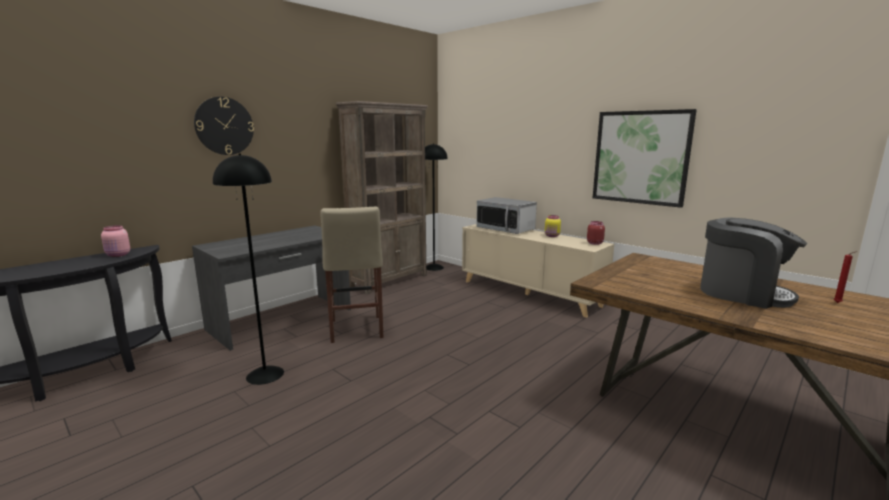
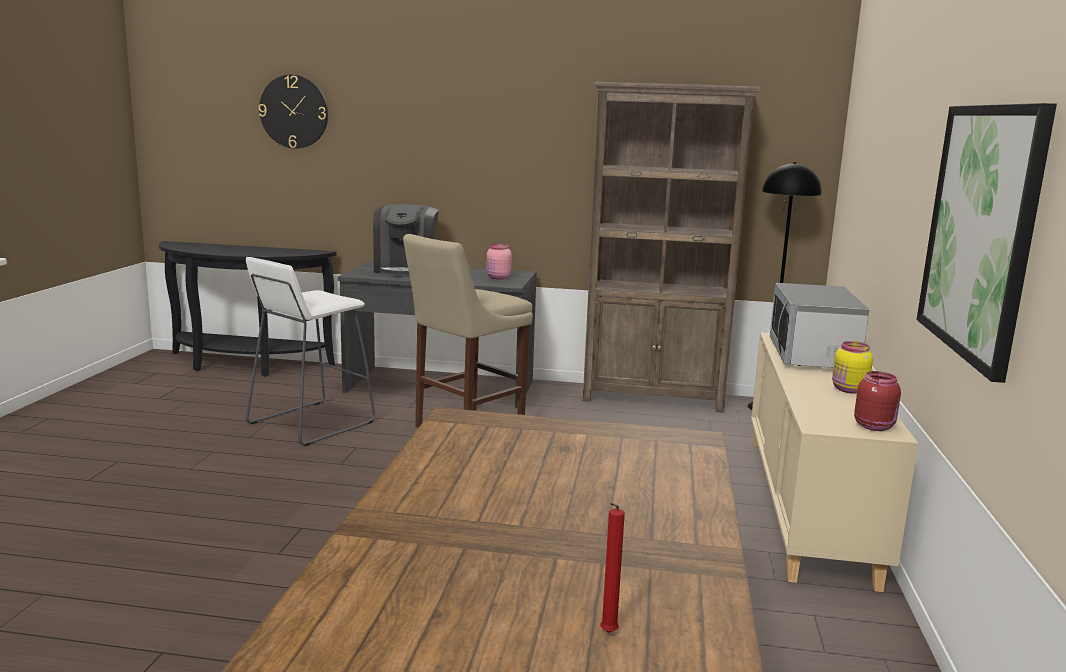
camera: 55 degrees right, 0 degrees up
(118, 255) = (285, 252): pink jar -> pink jar (498, 278)
(224, 126) = (428, 117): wall clock -> wall clock (294, 111)
(264, 375) = (310, 423): black floor lamp -> white stool
(742, 293) = (544, 529): coffee machine -> coffee machine (406, 270)

